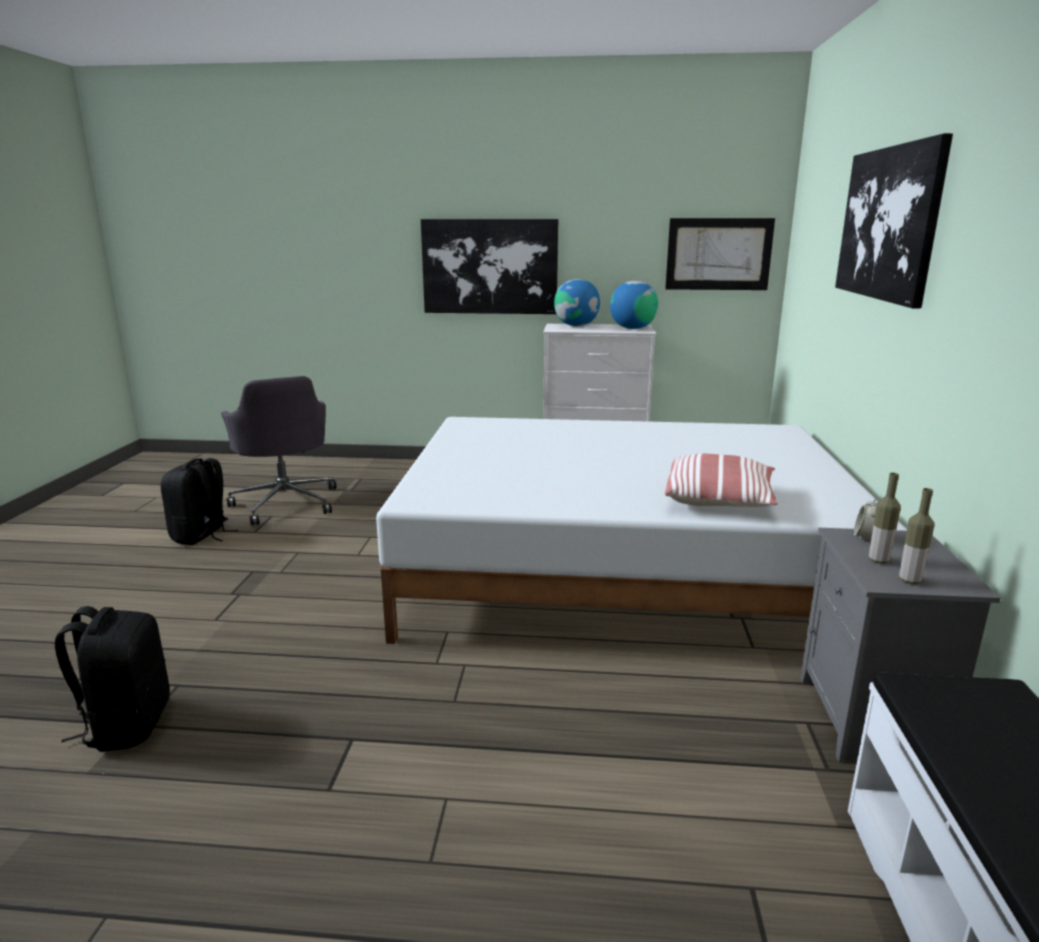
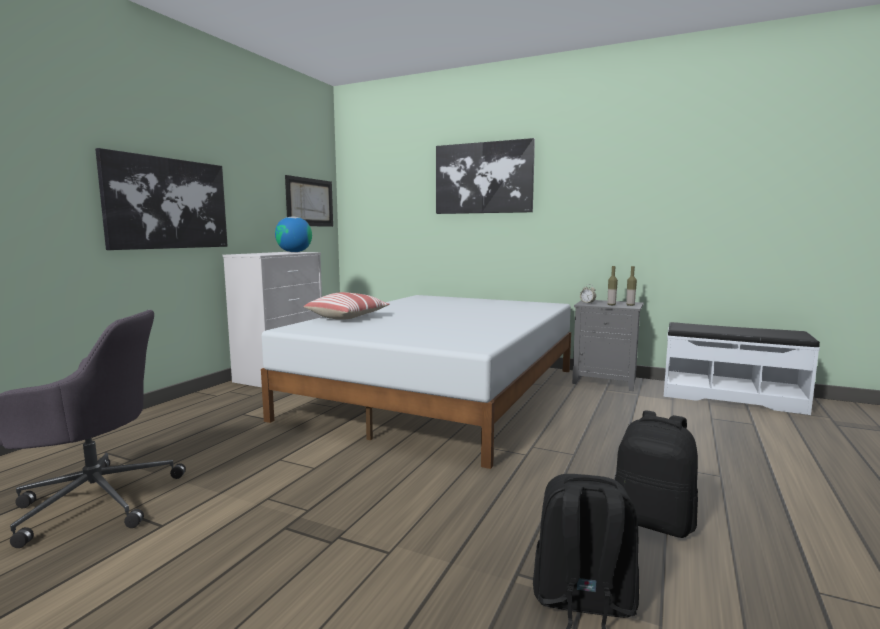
camera: 70 degrees left, 10 degrees down
(201, 535) = (106, 570): black backpack -> black backpack (653, 521)
(576, 325) = (253, 253): globe -> none
(719, 500) = (520, 312): pillow -> pillow (347, 317)

